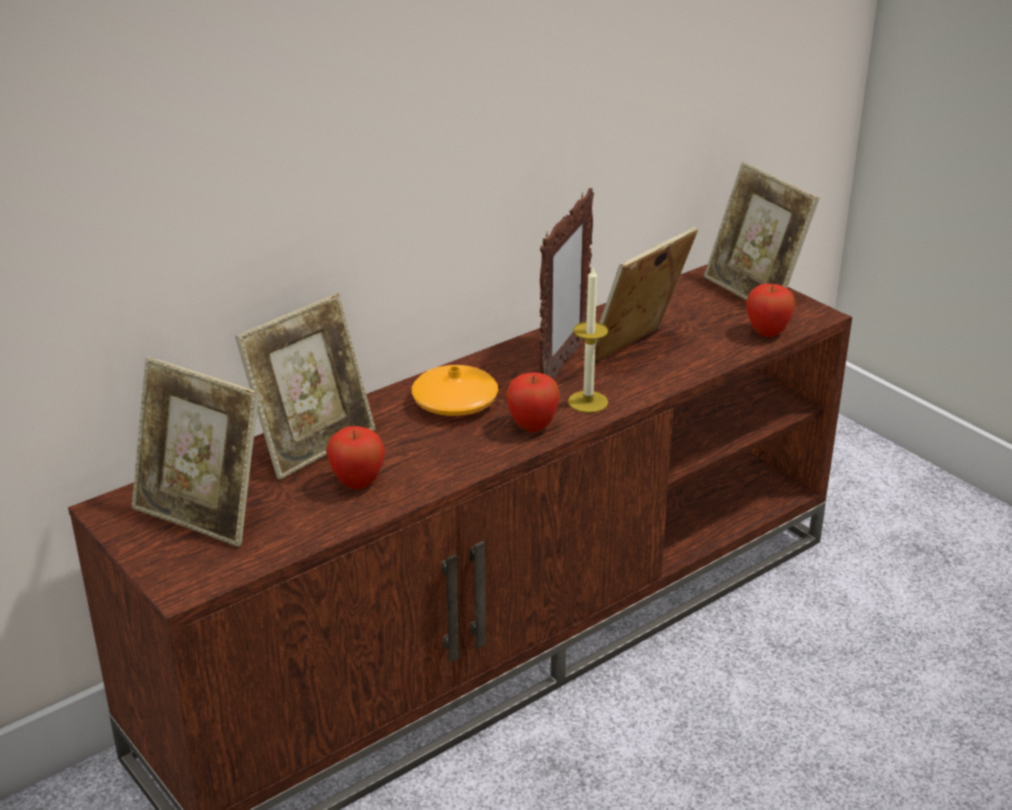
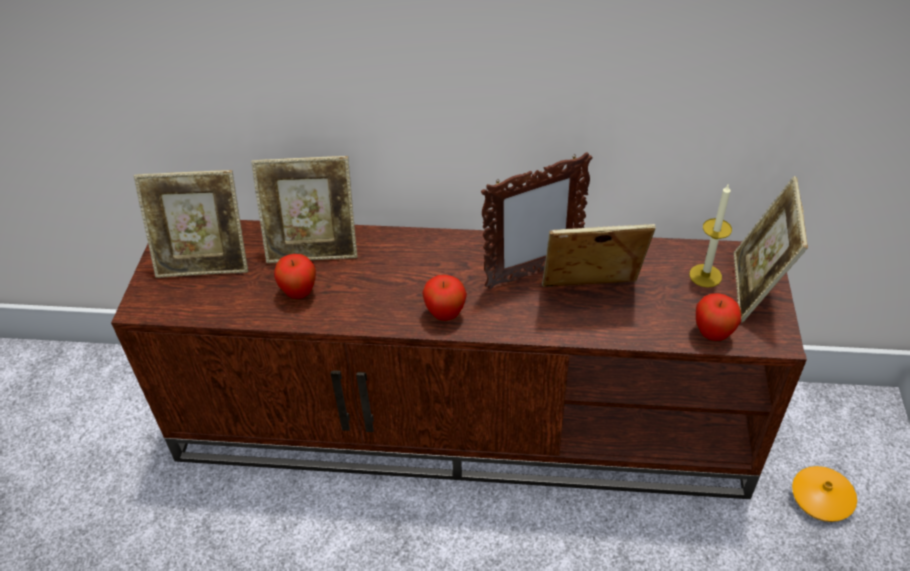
camera: 45 degrees right, 15 degrees up
(202, 514) = (205, 262): picture frame -> picture frame turned 75 degrees counterclockwise
(455, 402) = (426, 264): orange vase -> orange vase (821, 499)
(588, 402) = (505, 316): candle -> candle (705, 275)

